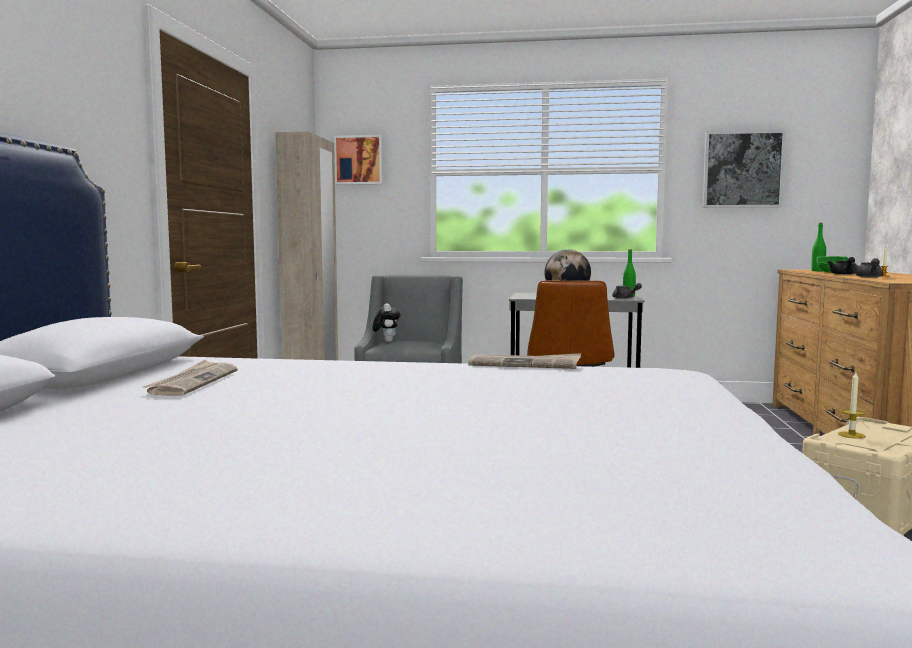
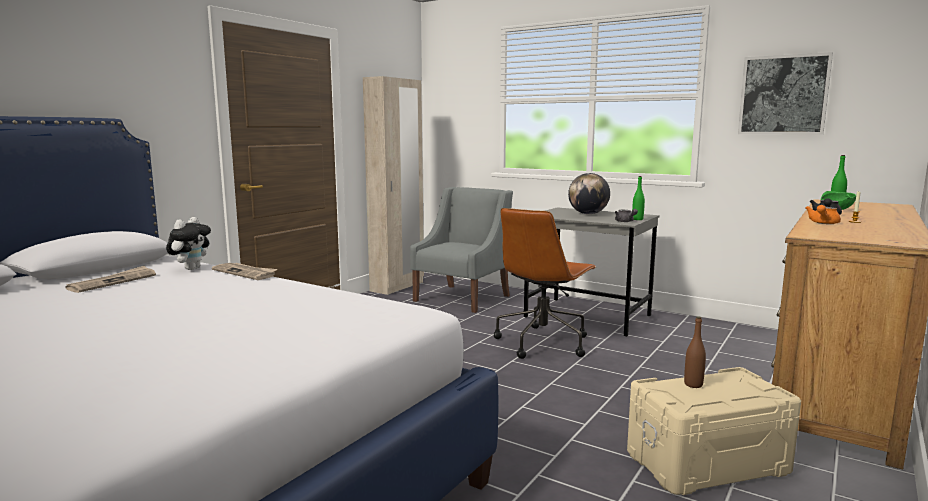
camera: 25 degrees right, 5 degrees up
(359, 160) = (450, 91): picture -> none
(386, 341) = (443, 242): plush toy -> plush toy (191, 268)
(525, 364) = (331, 290): newspaper -> newspaper (245, 273)
(851, 435) = (693, 384): candle -> brown bottle
(869, 277) = (822, 223): grey teapot -> orange teapot

